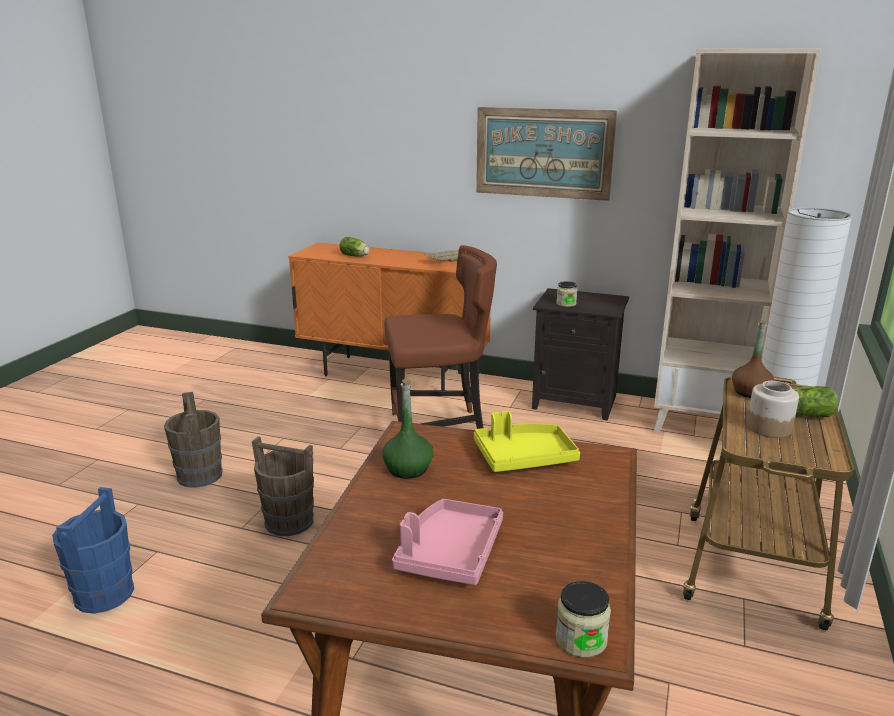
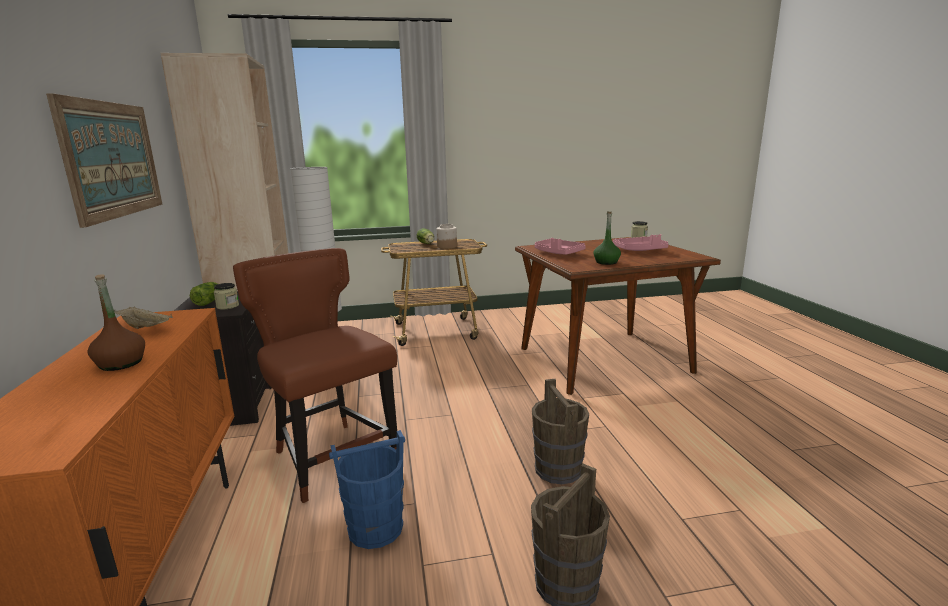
camera: 120 degrees left, 5 degrees down
(104, 593) = (747, 511): blue bucket -> blue bucket (375, 528)
(355, 256) = (93, 392): lettuce -> lettuce (210, 301)
(523, 457) = (558, 253): yellow tray -> pink tray
(750, 392) = (410, 249): brown bottle -> brown bottle (121, 363)

